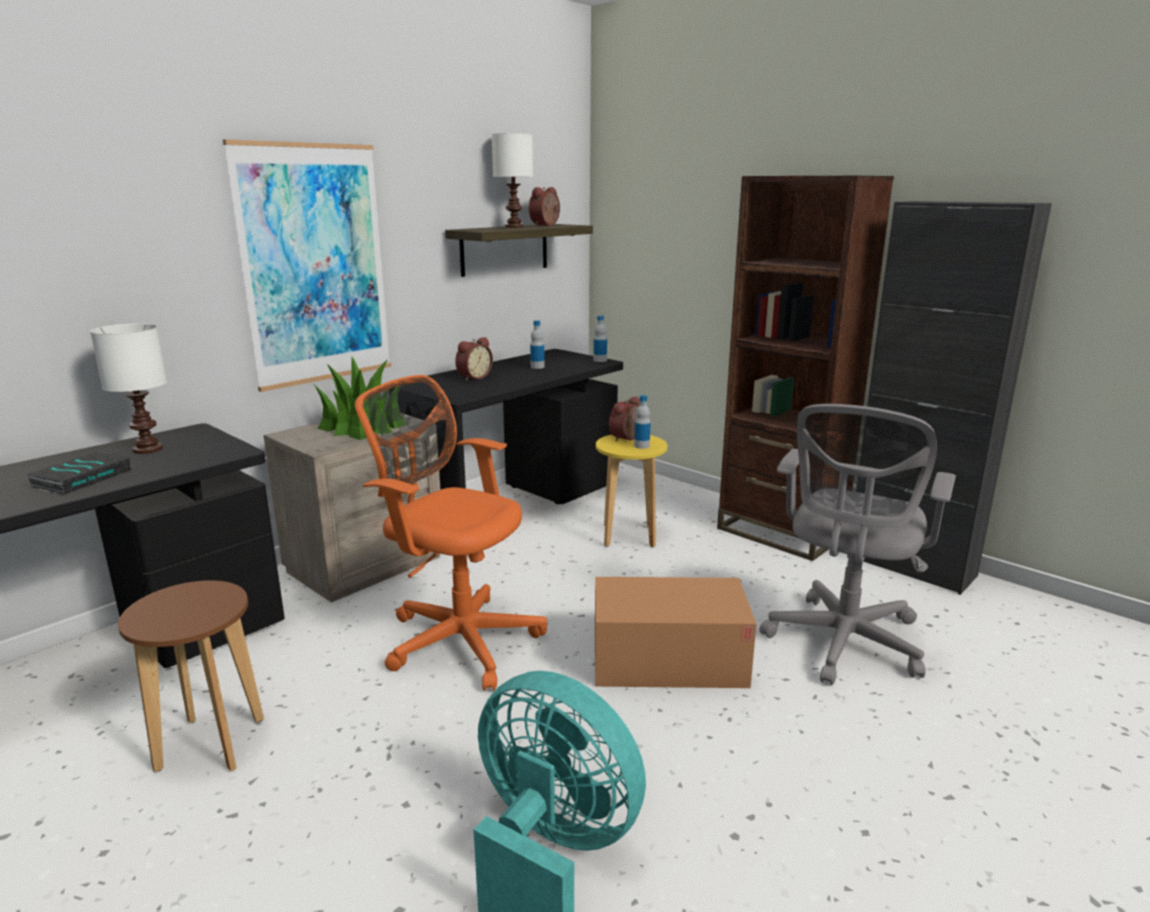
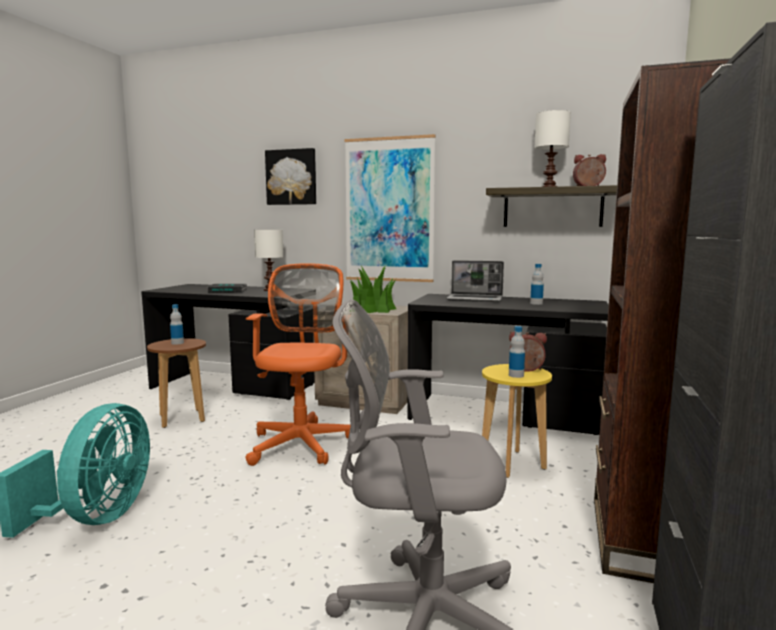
camera: 65 degrees right, 10 degrees down
(110, 210) = (292, 177): none -> picture
(473, 377) = (475, 299): alarm clock -> laptop
(600, 360) = (598, 309): bottle -> bottle (177, 343)
(668, 660) = (322, 518): cardboard box -> none

